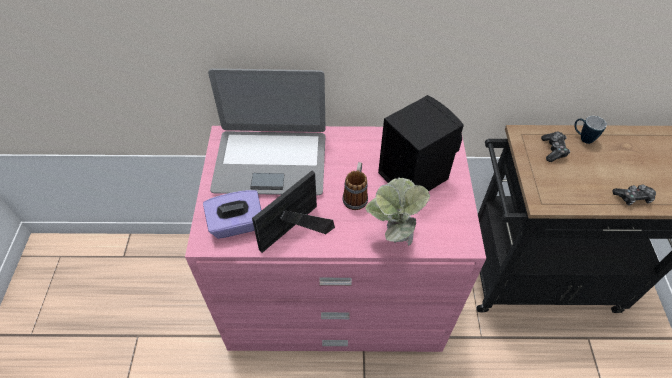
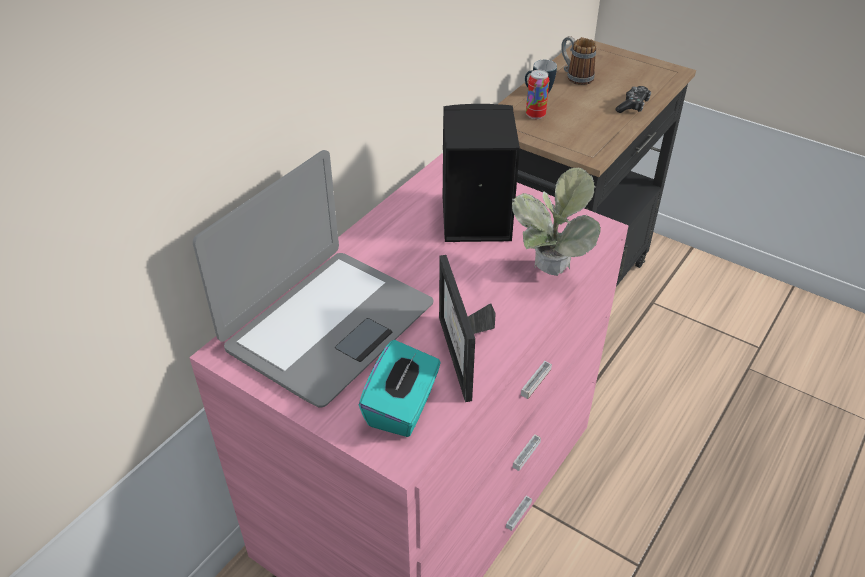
camera: 55 degrees left, 10 degrees down
(236, 225) = (402, 407): purple tissue box -> turquoise tissue box
(356, 195) = (460, 276): mug -> mug (575, 76)
(553, 150) = (535, 115): game controller -> can

